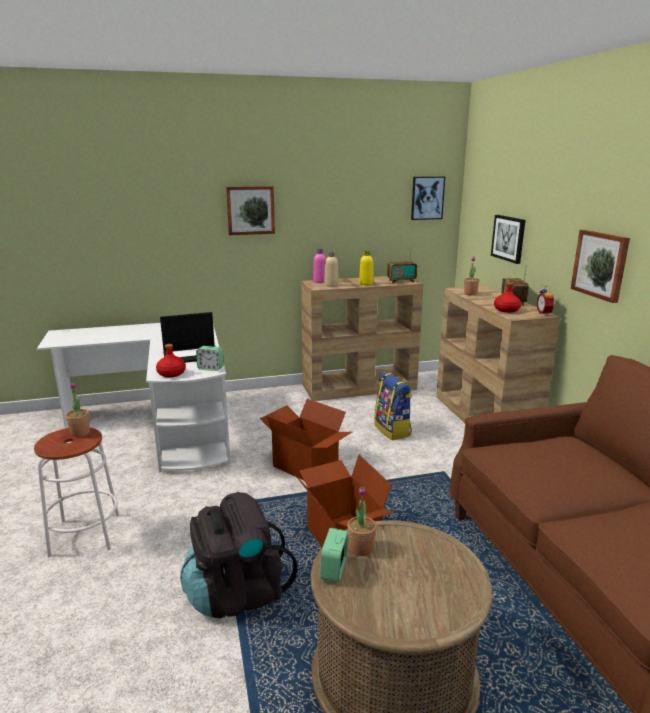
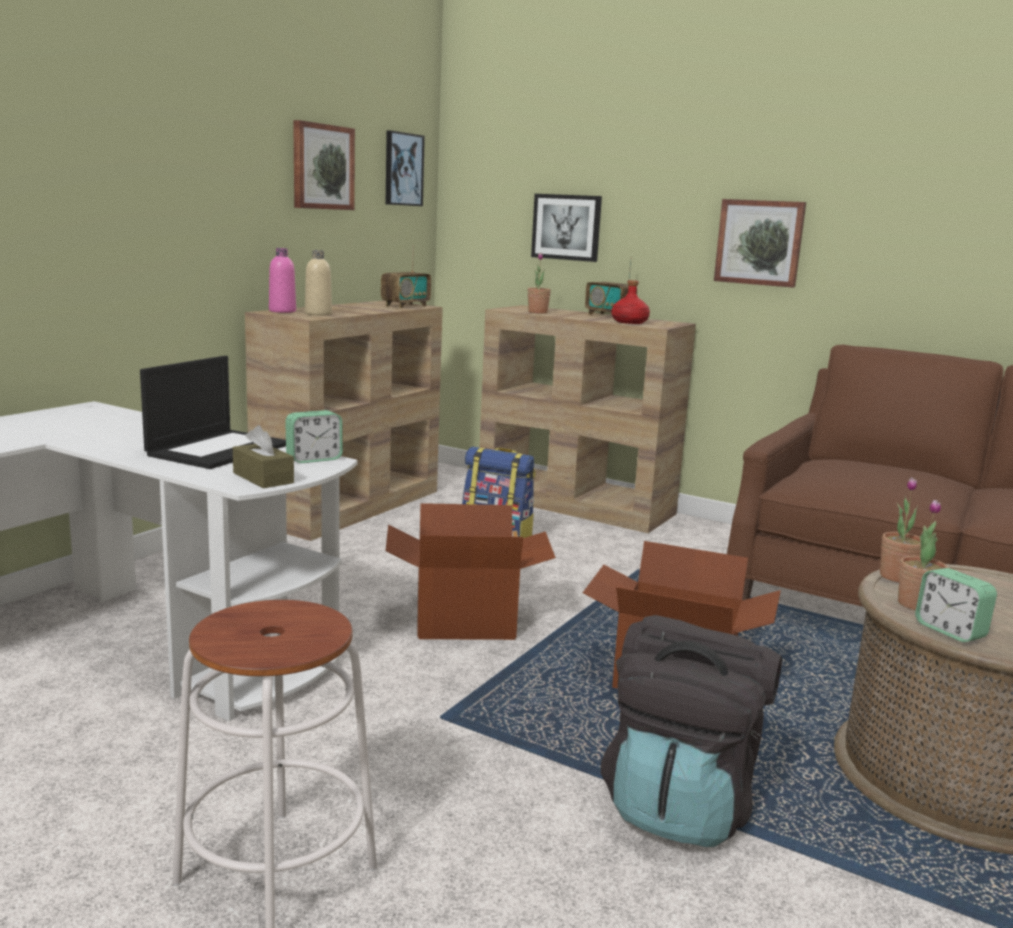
camera: 45 degrees left, 5 degrees down
(80, 433) = (263, 613): potted plant -> potted plant (897, 577)
(171, 374) = (263, 478): red bottle -> brown tissue box
(250, 210) = (158, 161): picture -> picture (322, 167)
(366, 283) = (365, 310): yellow bottle -> none
(545, 313) = (673, 322): alarm clock -> none

